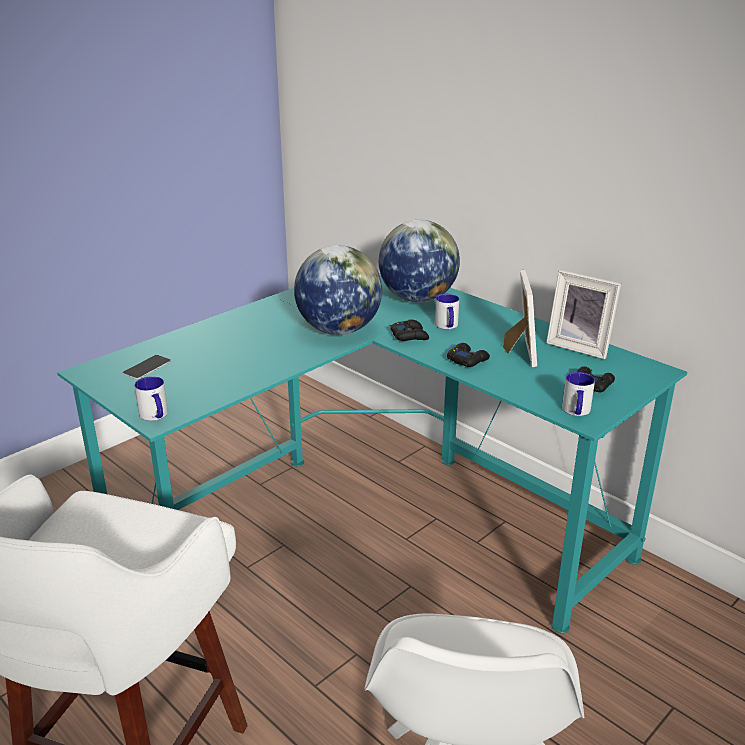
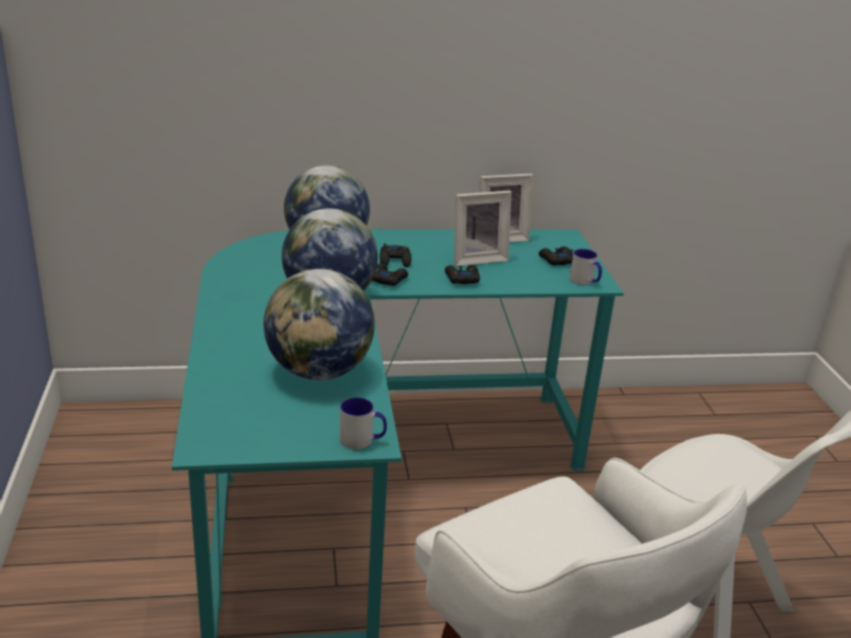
camera: 55 degrees left, 0 degrees up
(147, 367) = (250, 411): phone -> none
(228, 367) = (319, 372): none -> globe
(447, 326) = (395, 260): mug -> black game controller
(518, 352) = (477, 258): picture frame -> picture frame turned 120 degrees clockwise

